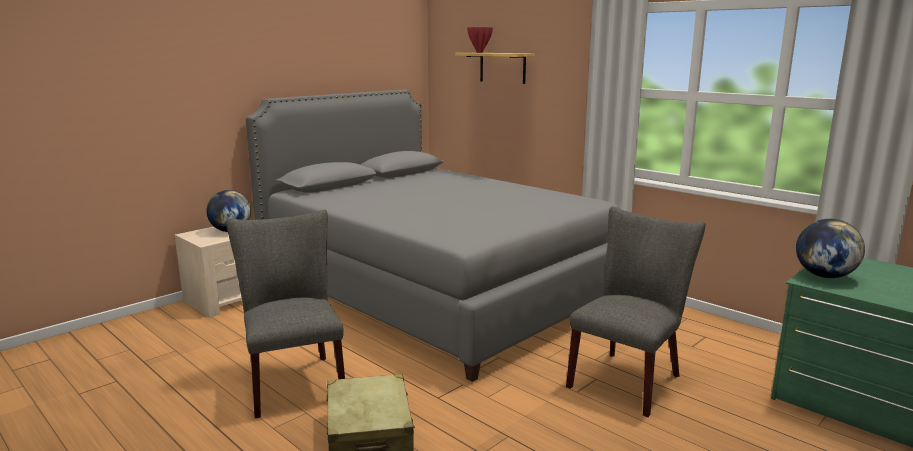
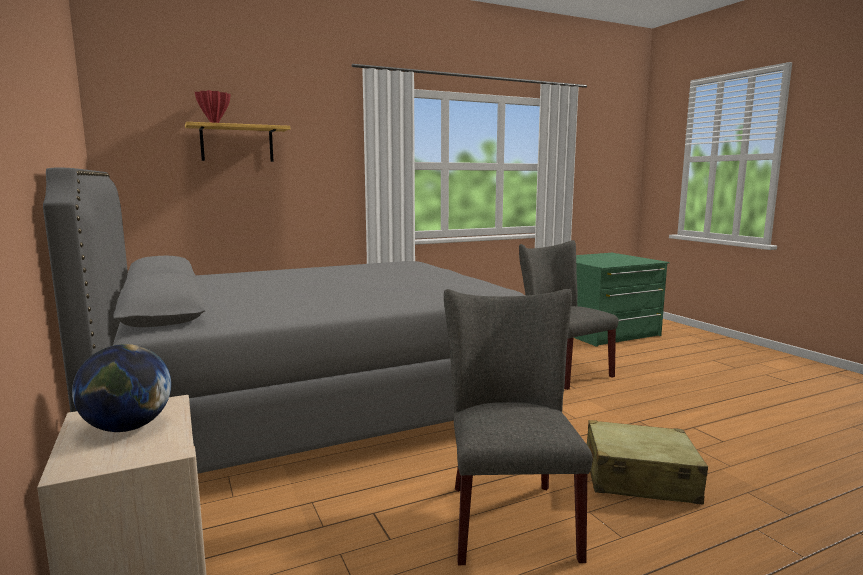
camera: 70 degrees left, 5 degrees down
(294, 381) = (508, 515): grey chair -> grey chair turned 90 degrees clockwise
(824, 276) = (594, 263): globe -> none

